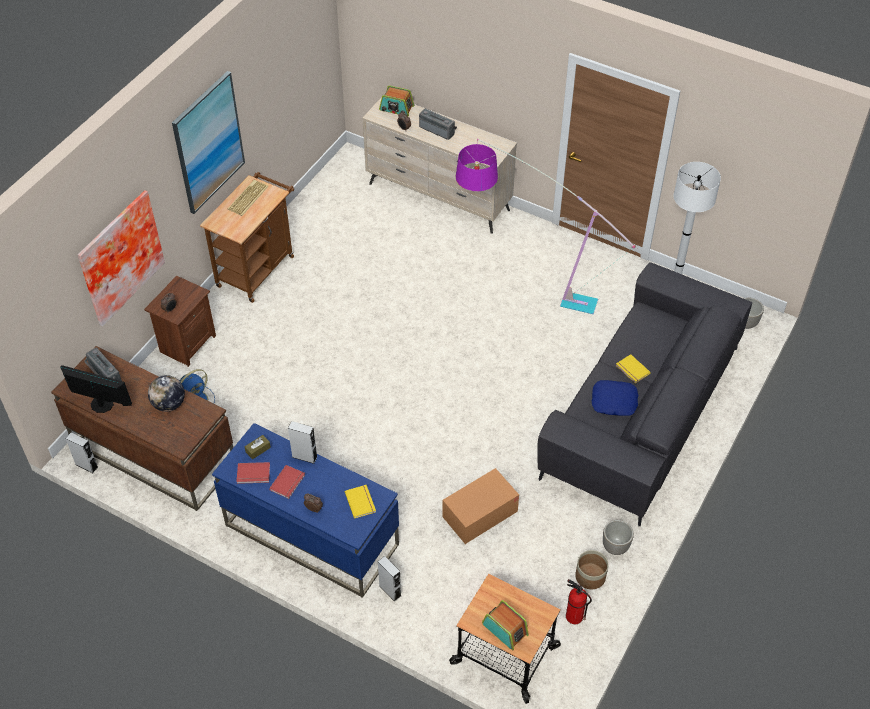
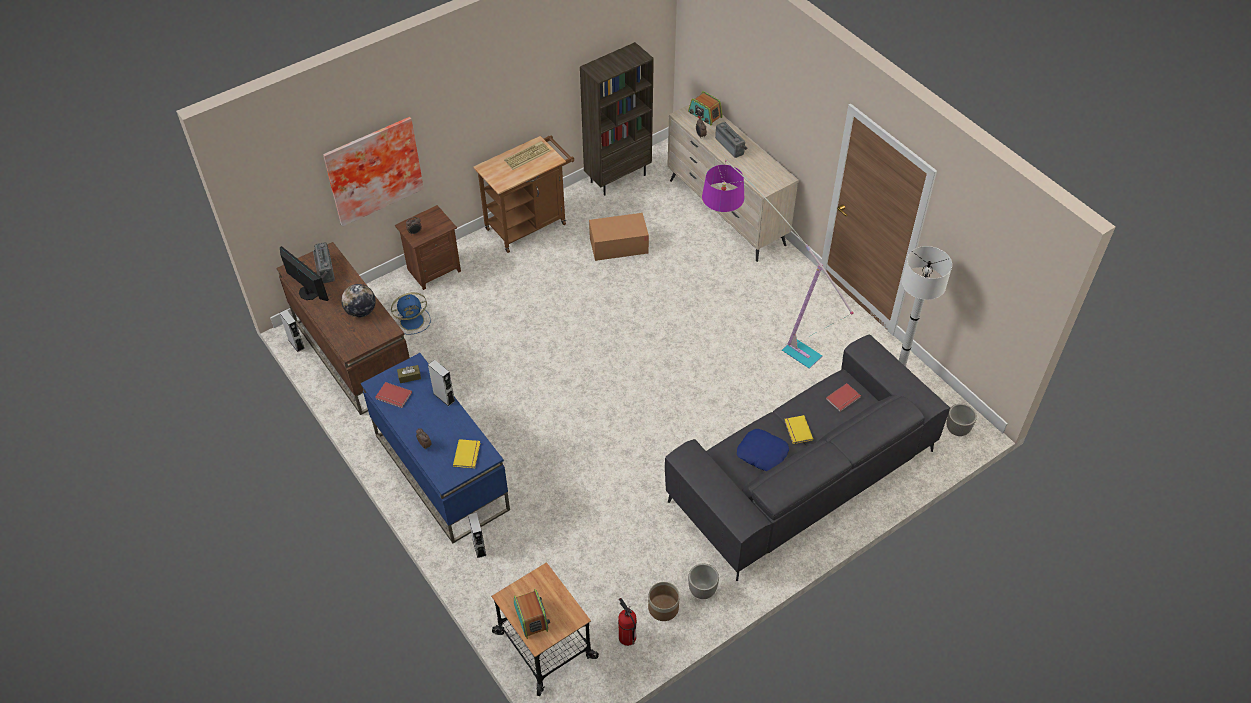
camera: 25 degrees right, 0 degrees up
(208, 142) = (494, 93): picture -> none
(288, 482) = (417, 414): red book -> red book (844, 398)
(318, 196) = (618, 178): none -> brown bookcase
(480, 514) = (596, 511): cardboard box -> cardboard box (619, 245)

